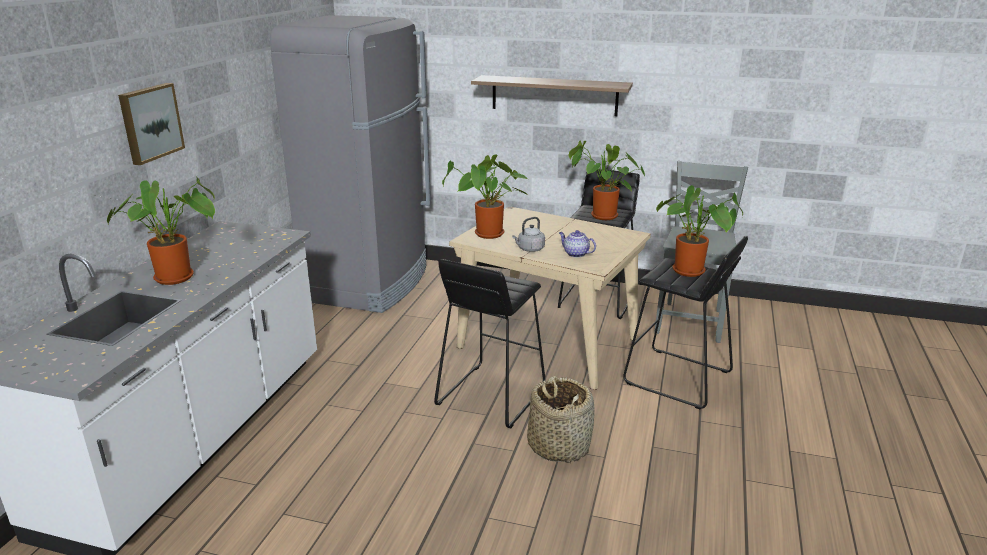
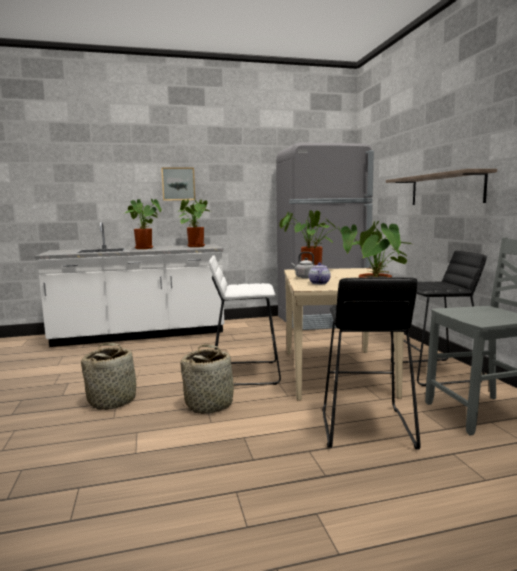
camera: 60 degrees right, 15 degrees down
(479, 519) = (112, 401): none -> basket
(490, 396) = (244, 373): black stool -> white stool
(601, 216) = (426, 285): potted plant -> potted plant (195, 246)

